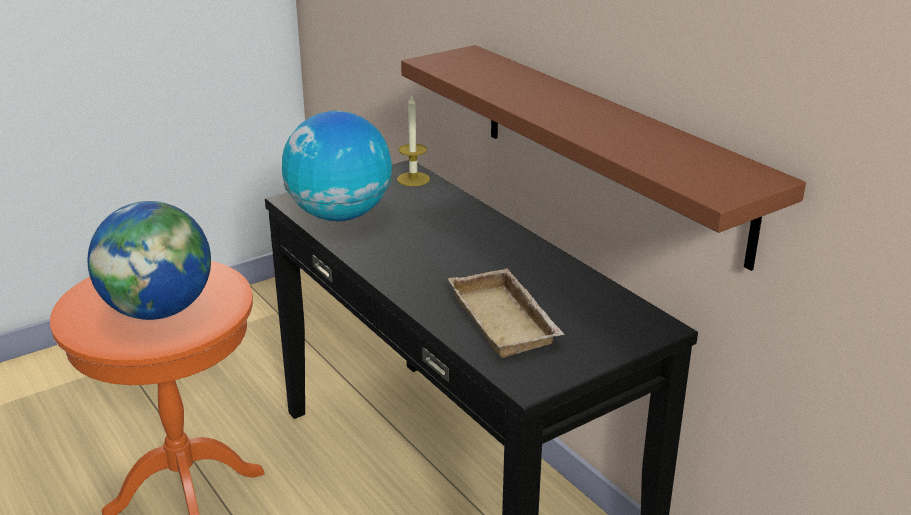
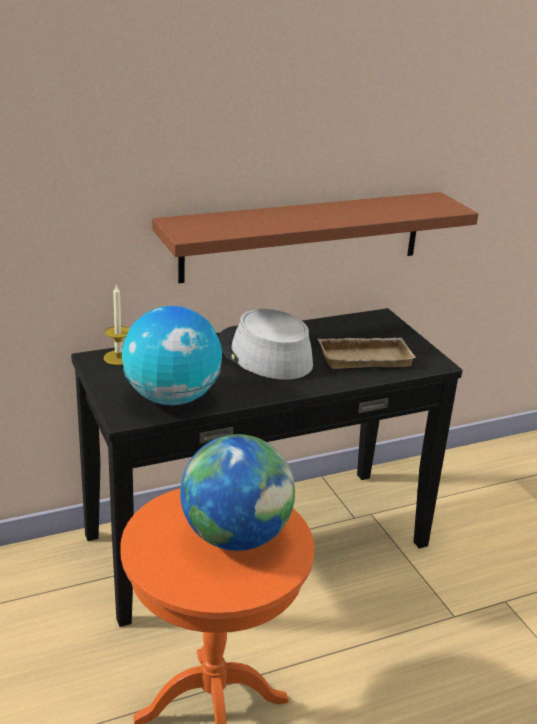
camera: 80 degrees left, 0 degrees up
(469, 251) = (264, 354): none -> grey hat

